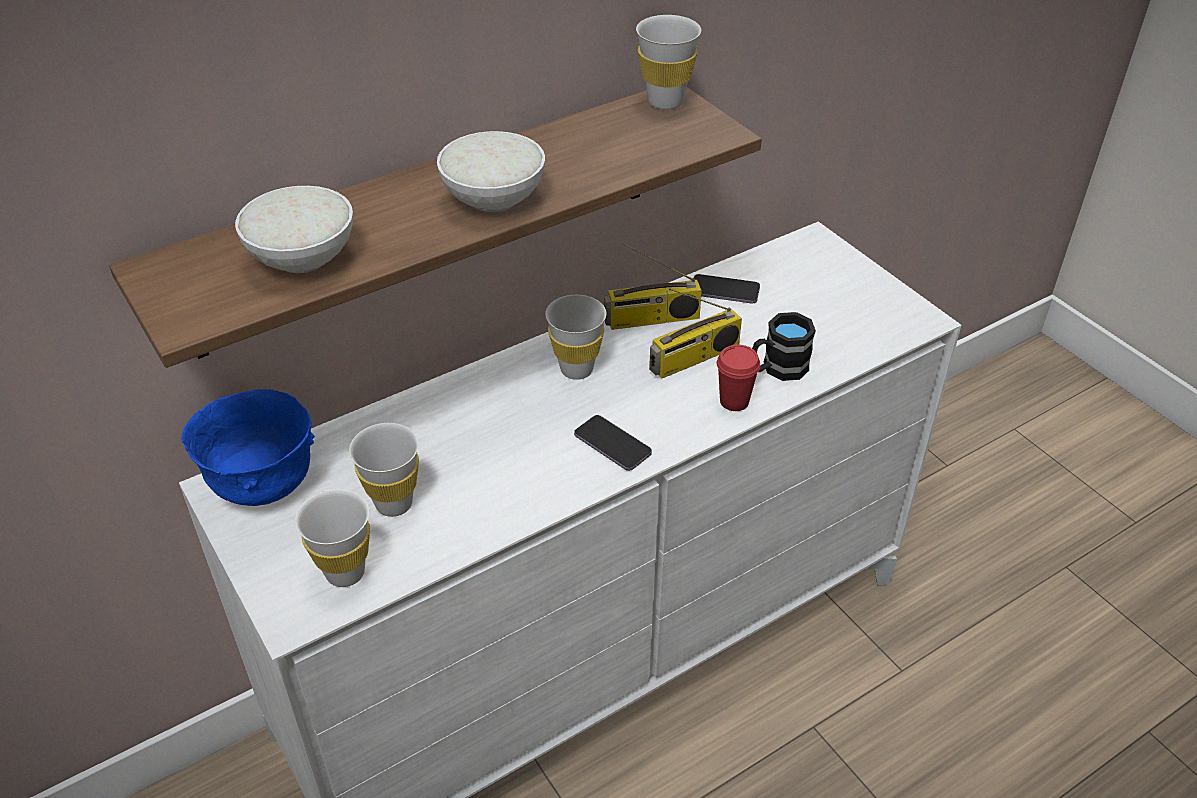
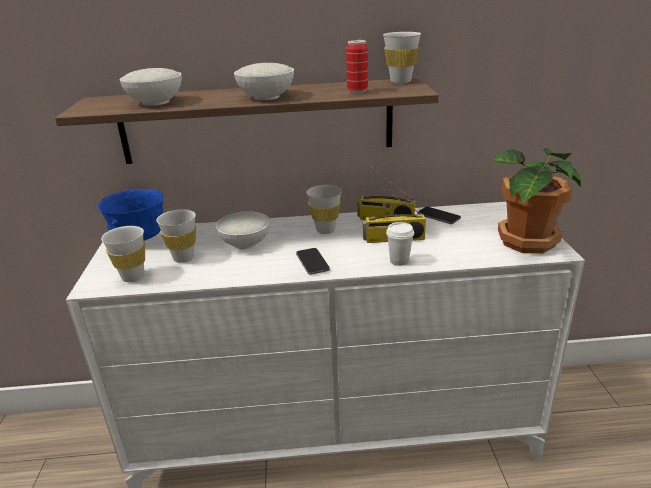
camera: 30 degrees right, 15 degrees down
(469, 439) = (244, 243): none -> white bowl
(629, 150) = (357, 91): none -> can
(734, 401) = (399, 261): red cup -> white cup
(777, 369) = (439, 253): black mug -> none
(872, 311) = (525, 242): none -> potted plant

